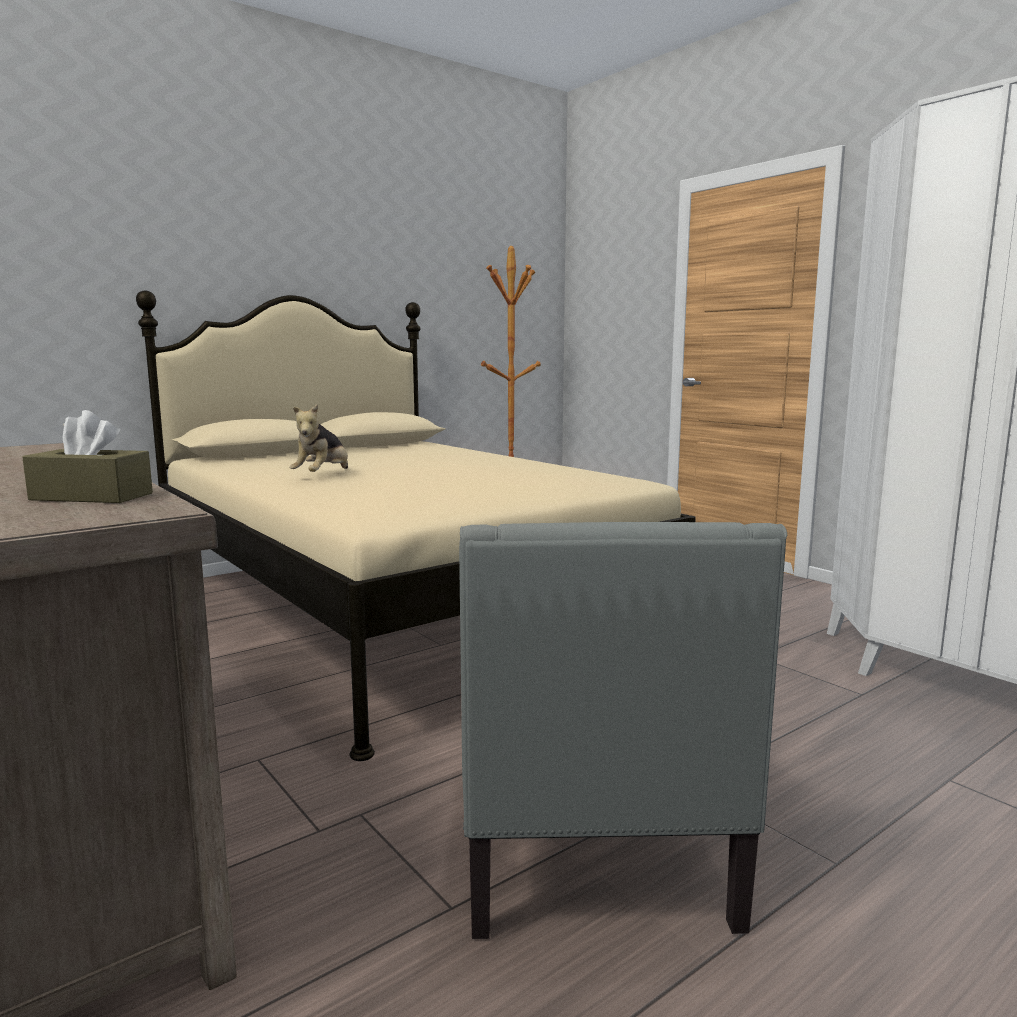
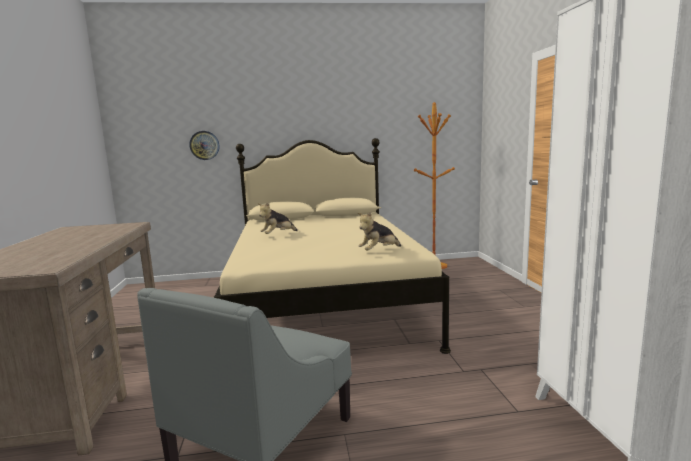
camera: 30 degrees right, 0 degrees up
(52, 288) = (204, 145): none -> wall clock
(91, 496) = (56, 258): brown tissue box -> none
(576, 484) = (379, 251): none -> plush toy

